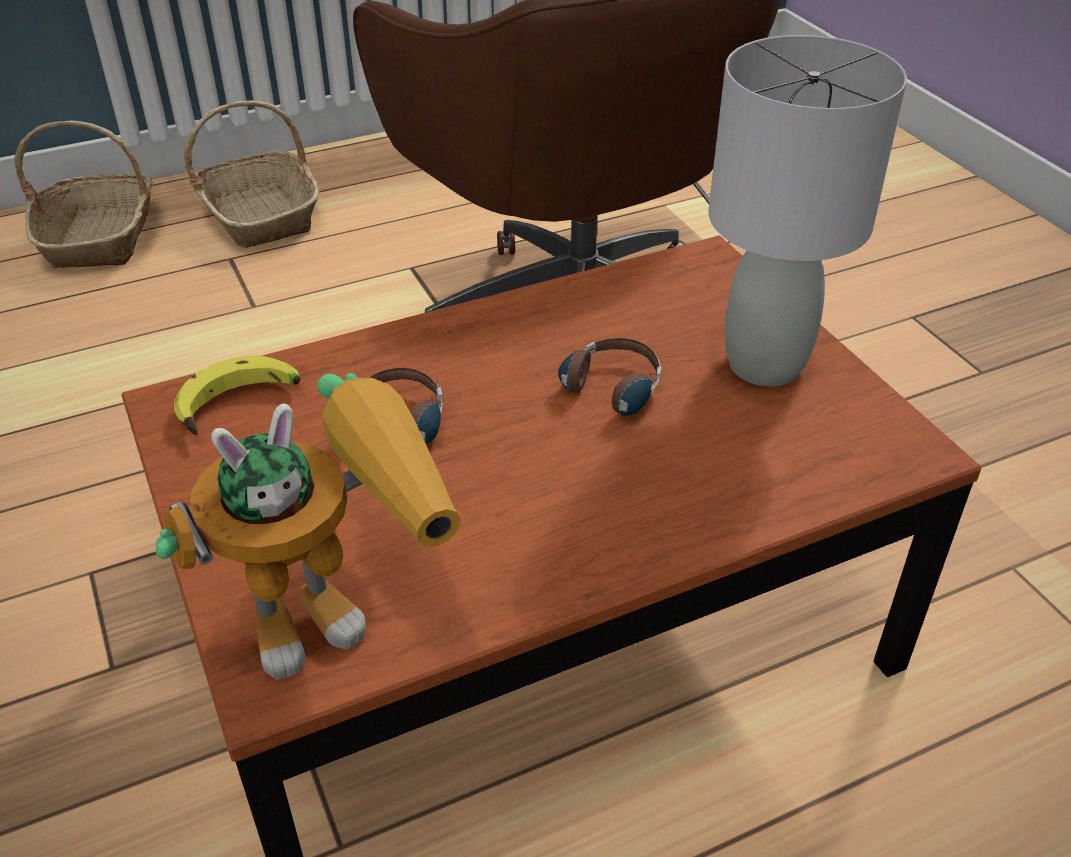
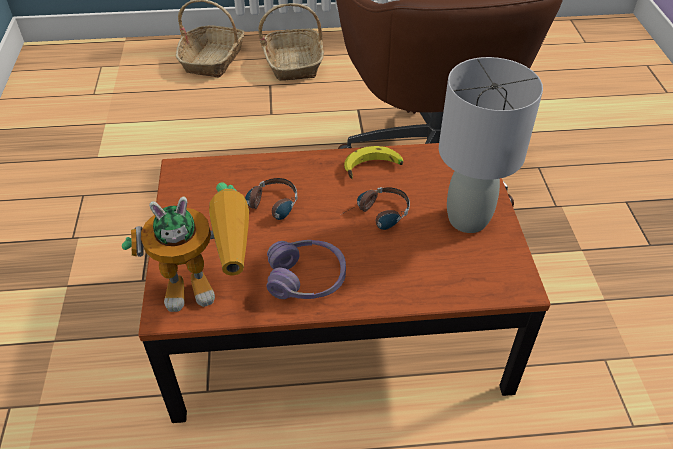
camera: 20 degrees right, 5 degrees up
(240, 407) = (208, 179): banana -> banana (373, 169)
(532, 538) = (306, 278): none -> purple headphones

